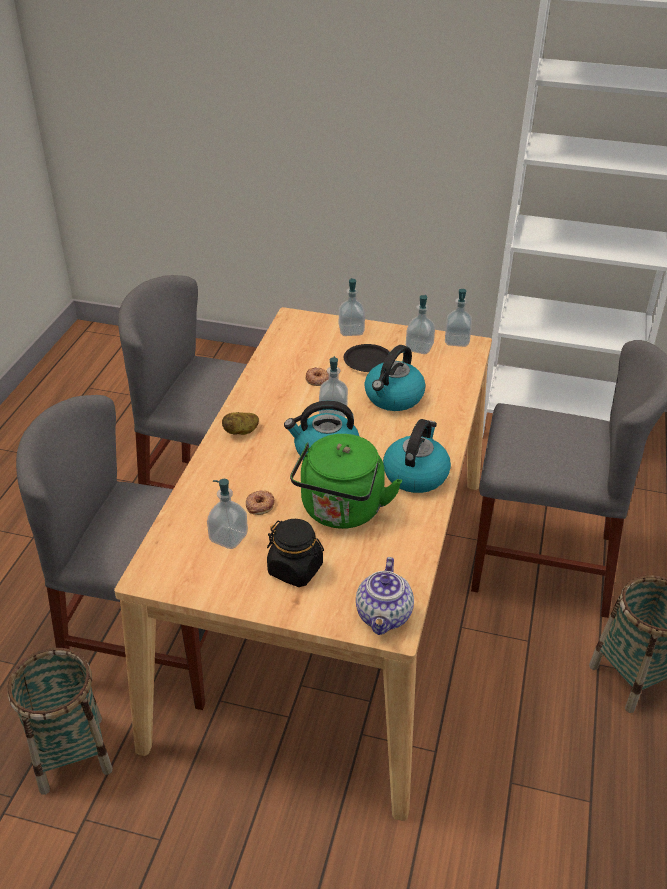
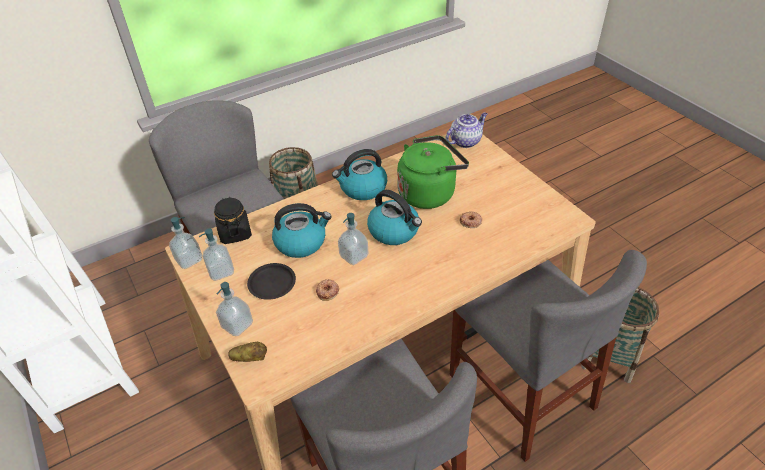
camera: 135 degrees left, 5 degrees up
(228, 537) = (507, 213): soap dispenser -> none
(241, 431) = (431, 280): potato -> potato (250, 358)
(295, 569) = (485, 179): black jar -> black jar (235, 233)

